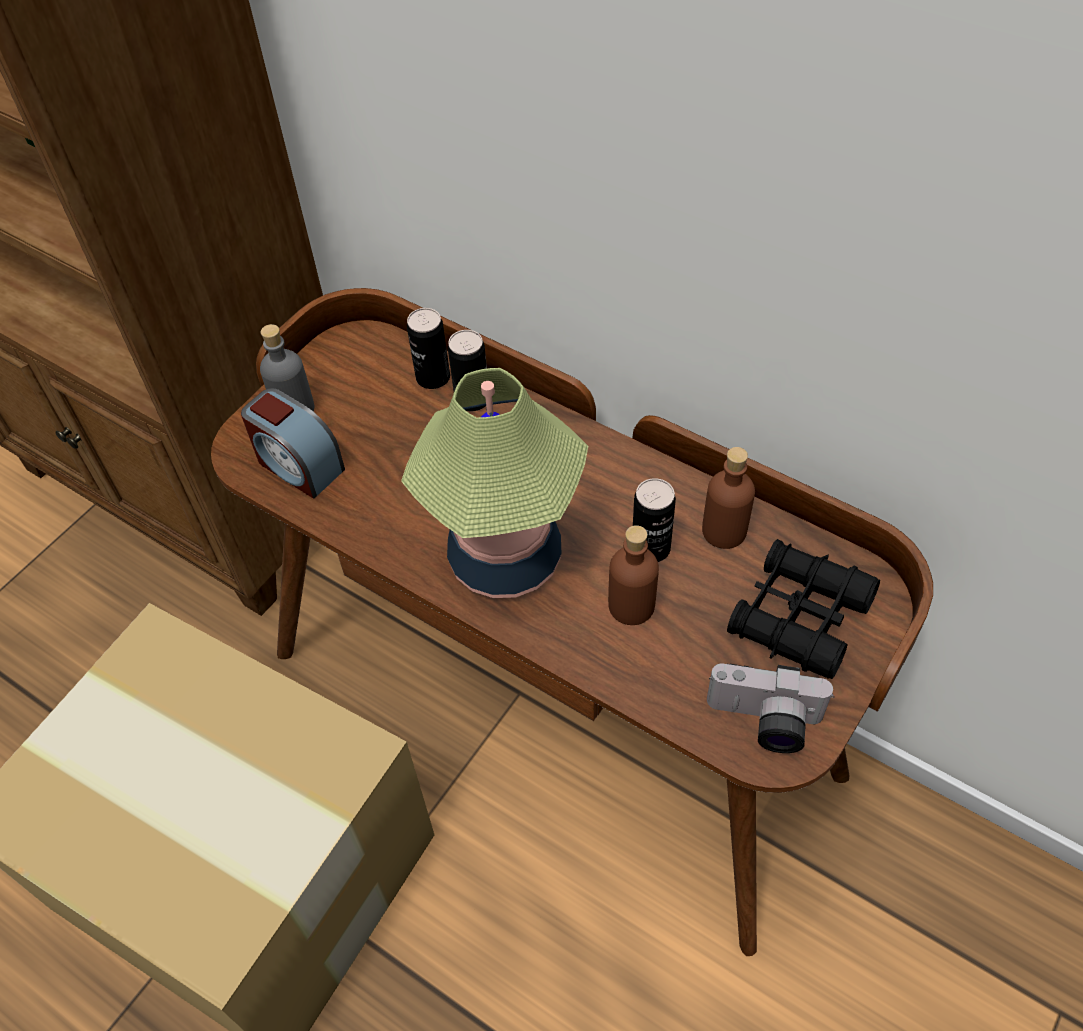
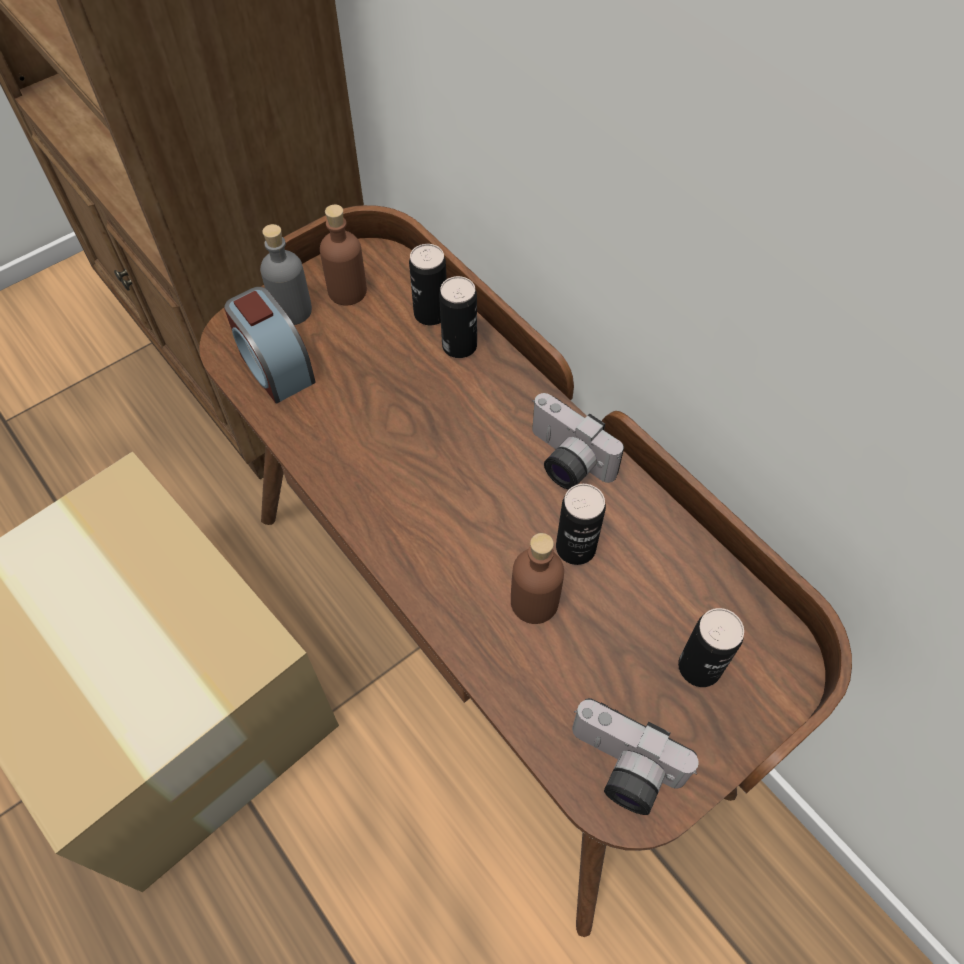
camera: 15 degrees right, 5 degrees up
(505, 556) = (431, 514): table lamp -> none
(611, 476) = (564, 461): none -> camera
(724, 531) = (656, 551): brown bottle -> brown bottle (347, 291)
(799, 617) = (699, 667): black binoculars -> can

